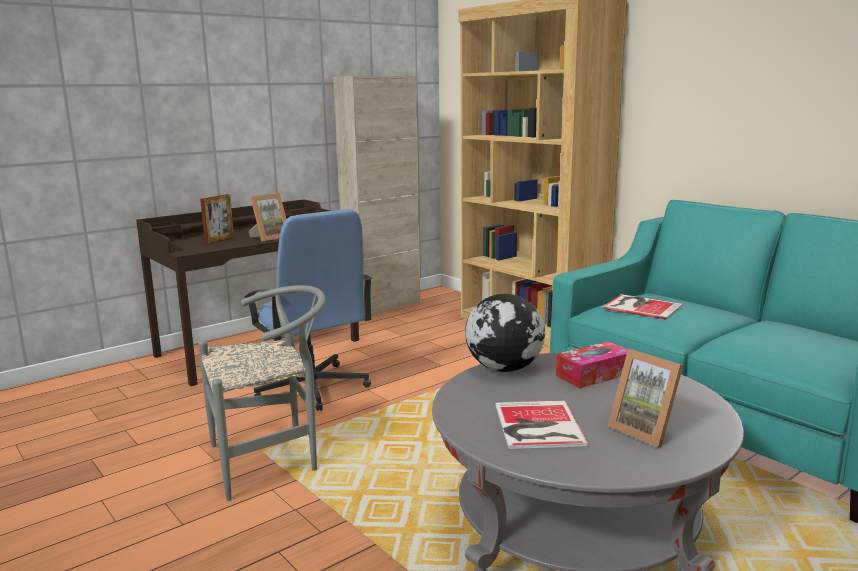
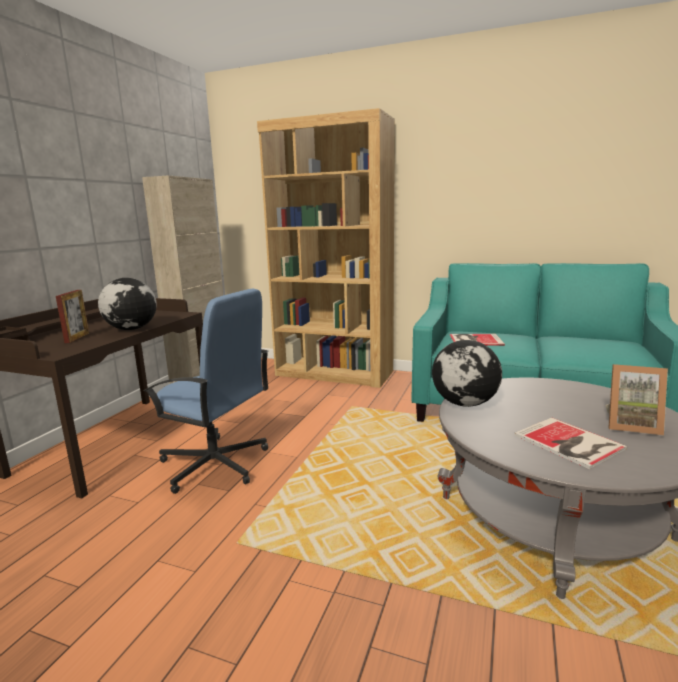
camera: 30 degrees left, 0 degrees up
(269, 237) = (131, 329): picture frame -> globe
(272, 460) = (255, 548): grey chair -> none
(594, 374) = (526, 393): tissue box -> none

